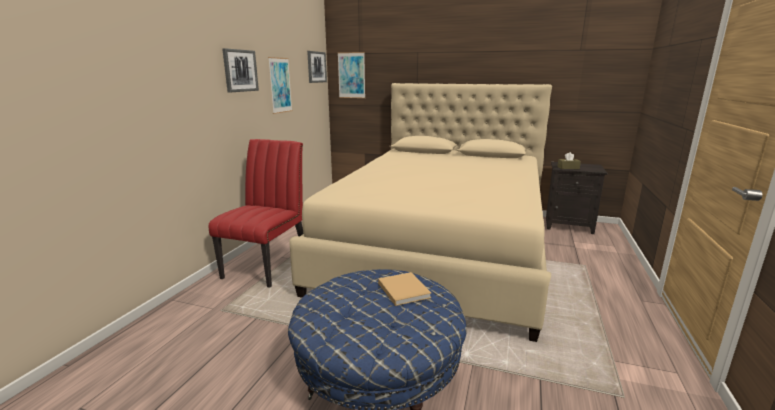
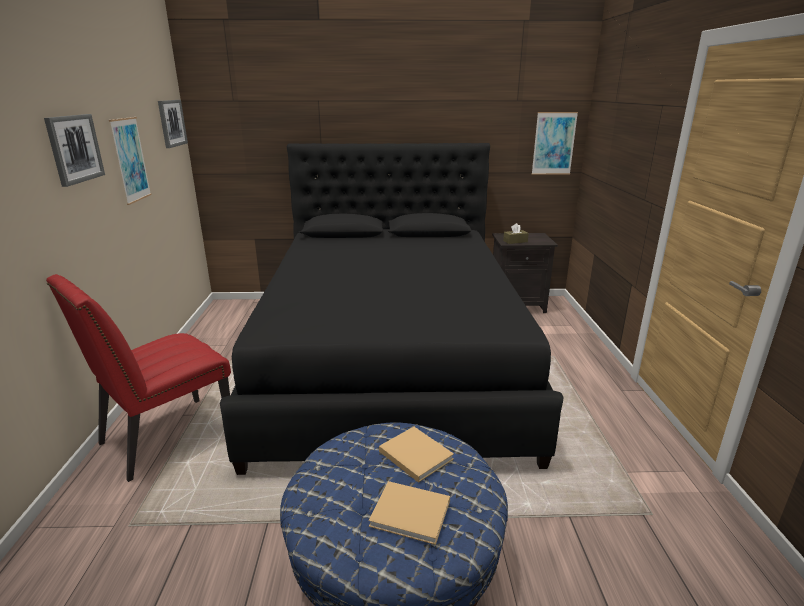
camera: 20 degrees left, 5 degrees up
(266, 267) = (168, 436): red chair -> red chair turned 135 degrees counterclockwise
(351, 75) = (224, 132): picture -> picture (554, 143)
(378, 322) = (412, 514): none -> beige book
(441, 248) = (392, 361): beige bed -> black bed

